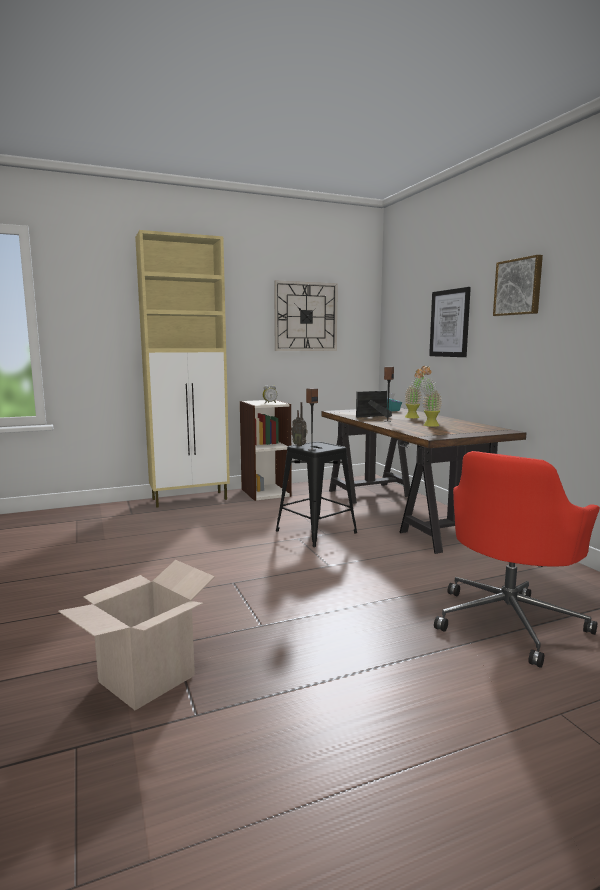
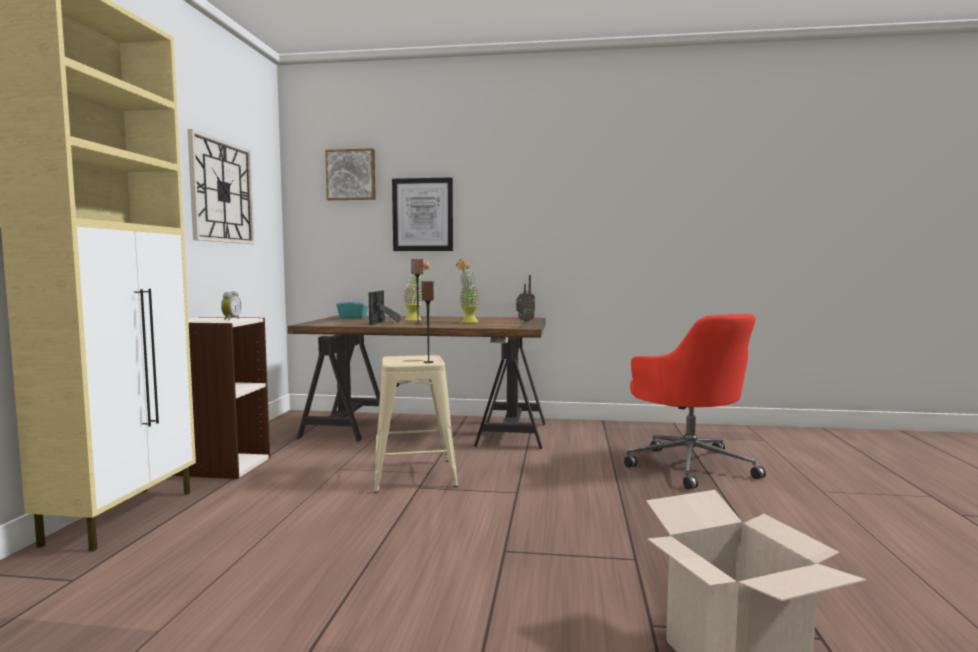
camera: 60 degrees left, 5 degrees down
(299, 445) = (395, 362): radio -> radio (524, 321)
(316, 532) = (414, 475): black stool -> beige stool
(519, 287) = (519, 183): picture -> picture (351, 175)

